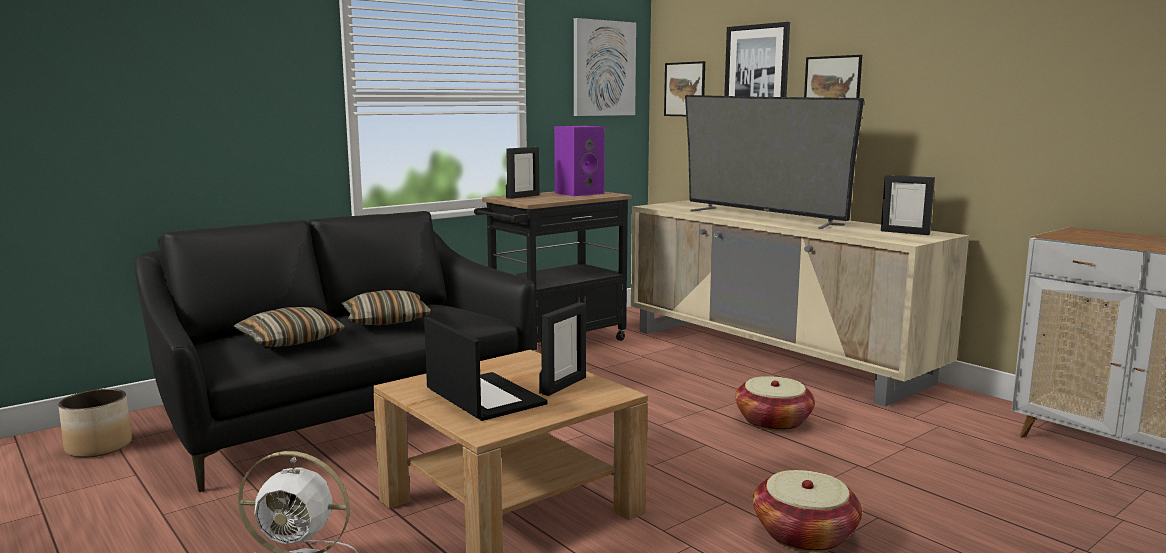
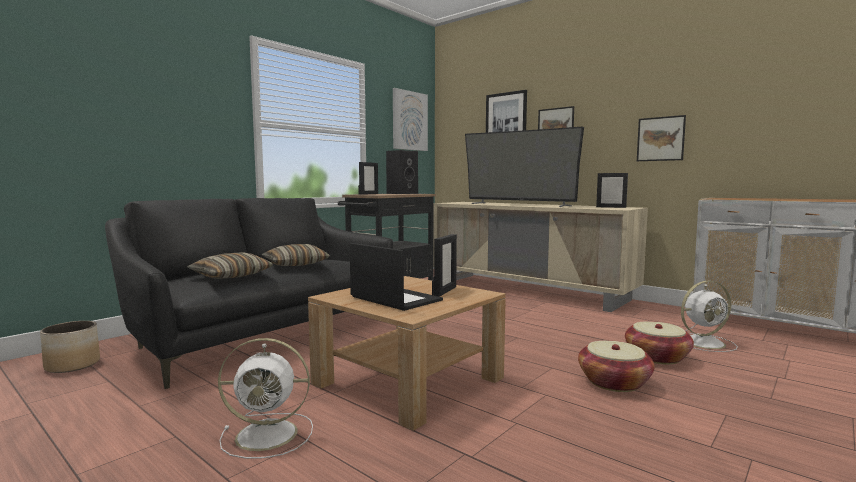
camera: 10 degrees left, 5 degrees down
(579, 193) = (402, 193): purple speaker -> black speaker
(684, 89) = (458, 134): picture -> picture (660, 139)
(773, 422) = (551, 323): basket -> basket (657, 357)
(1003, 476) = (705, 342): none -> white fan

